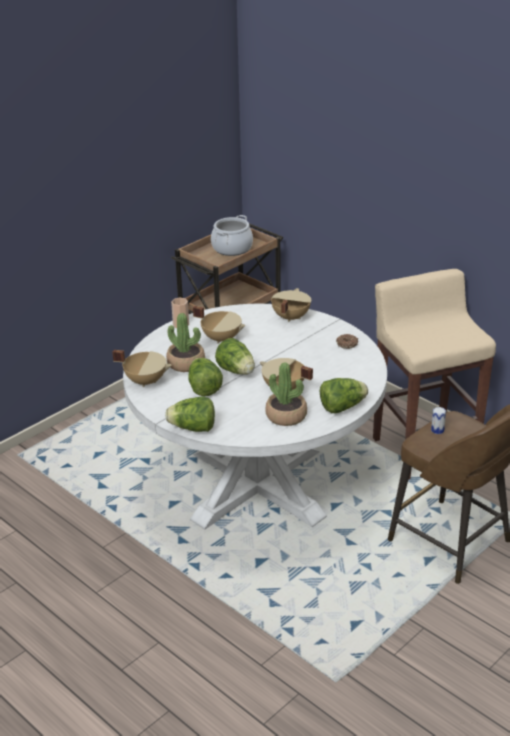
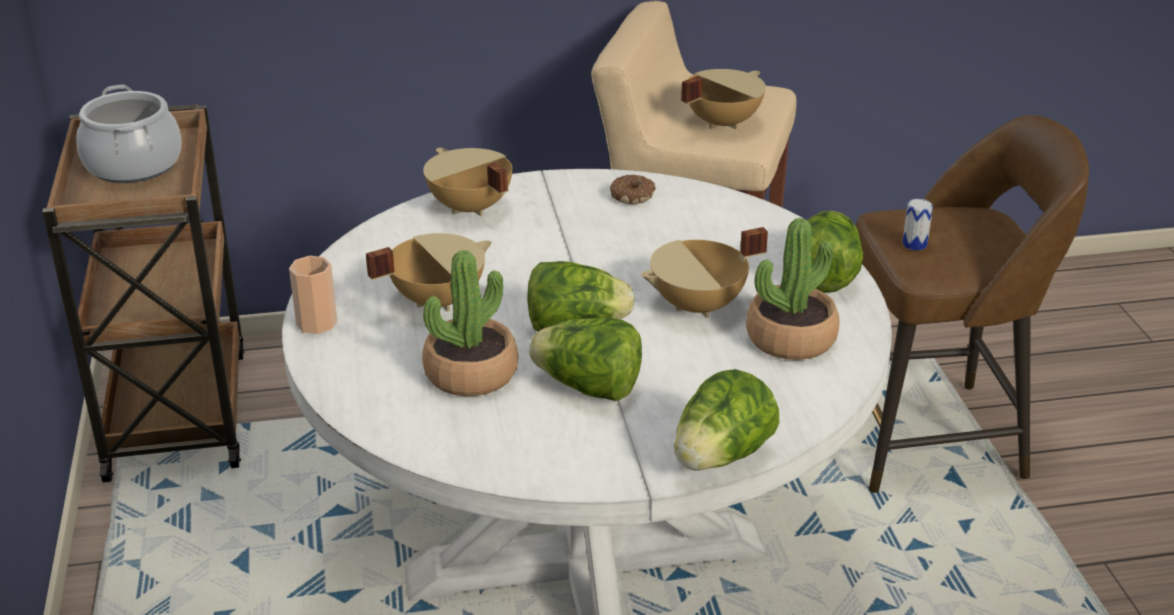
camera: 55 degrees left, 0 degrees up
(146, 381) = (470, 447): beige cooking pot -> beige cooking pot (721, 122)

